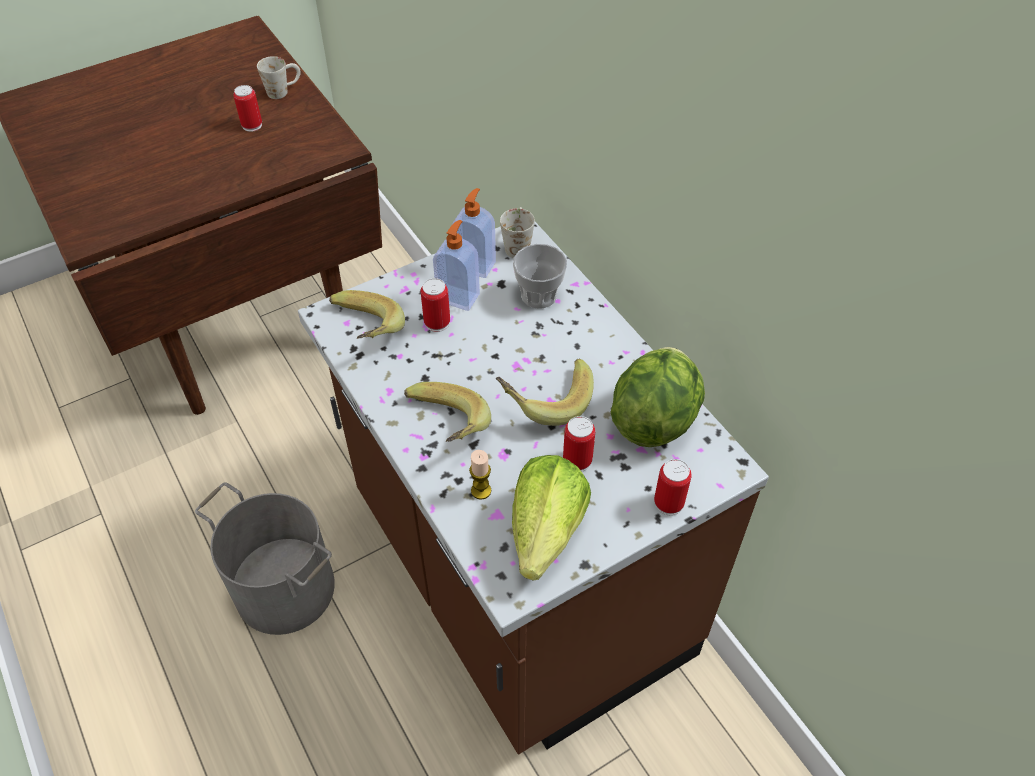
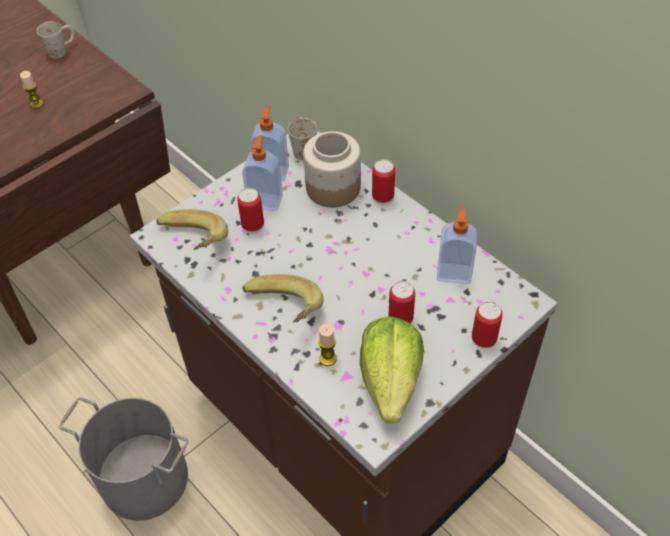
camera: 10 degrees left, 0 degrees up
(240, 147) = (36, 104): none -> candle
(252, 125) = (42, 84): can -> can (383, 197)
(539, 295) = (332, 188): cup -> jar
(545, 399) = (361, 273): banana -> none
(654, 418) = (454, 272): lettuce -> soap dispenser

